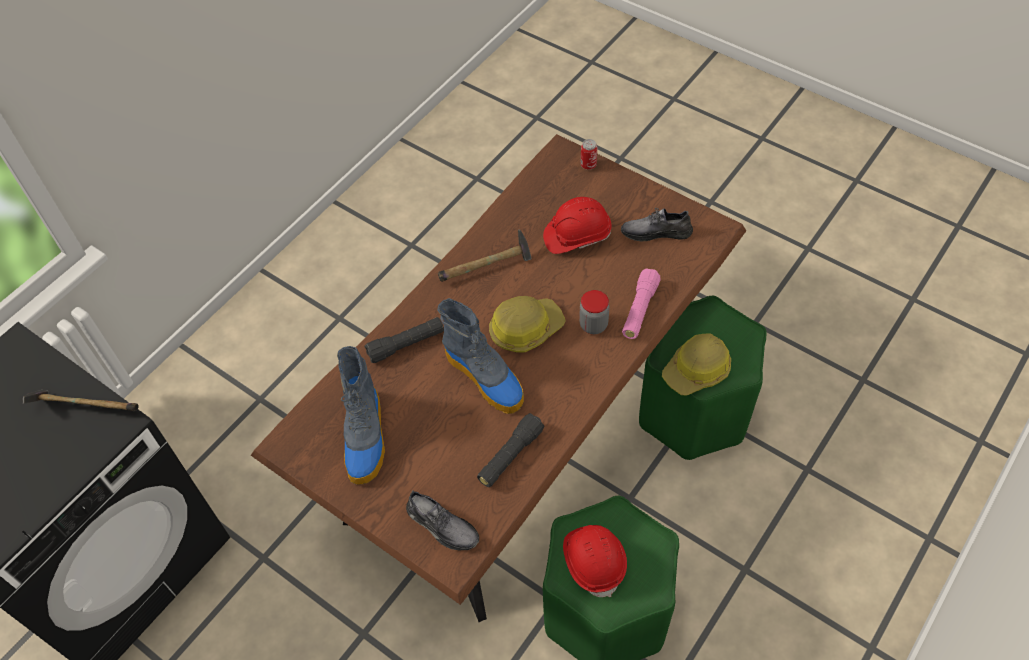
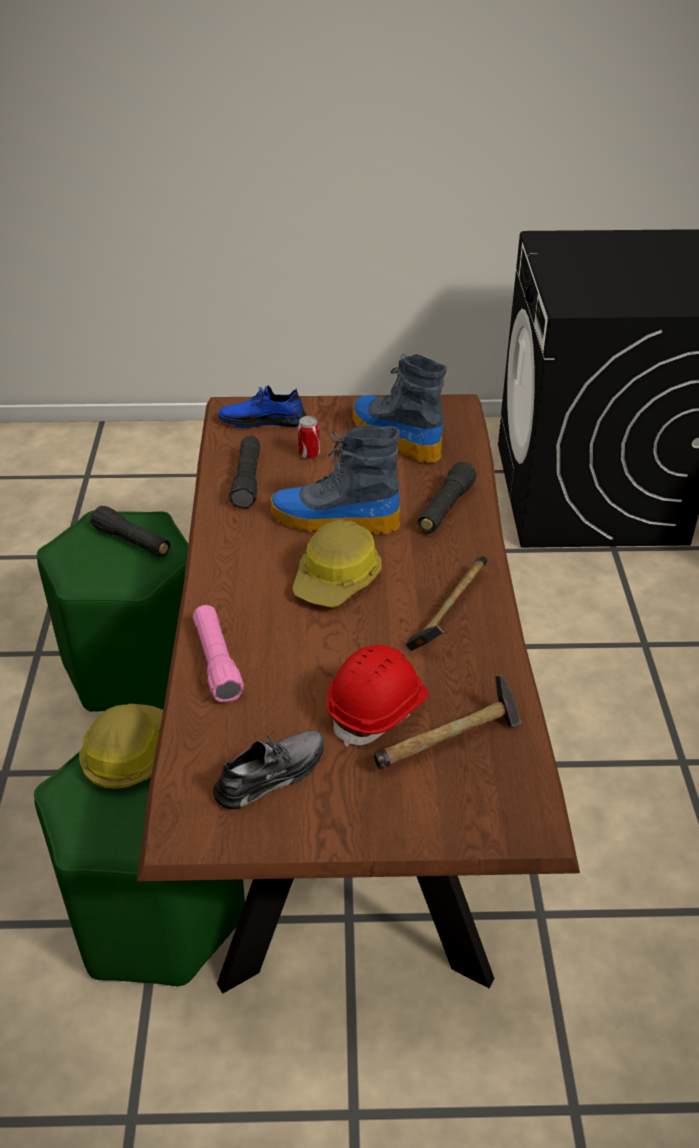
camera: 140 degrees right, 15 degrees down
(85, 407) = (608, 303): hammer -> hammer (450, 742)
(442, 525) = (263, 420): grey shoe -> blue shoe
(588, 165) = (466, 827): can -> can (309, 454)
(593, 325) = (261, 619): jar -> none
(594, 561) = (132, 542): red hard hat -> black flashlight

